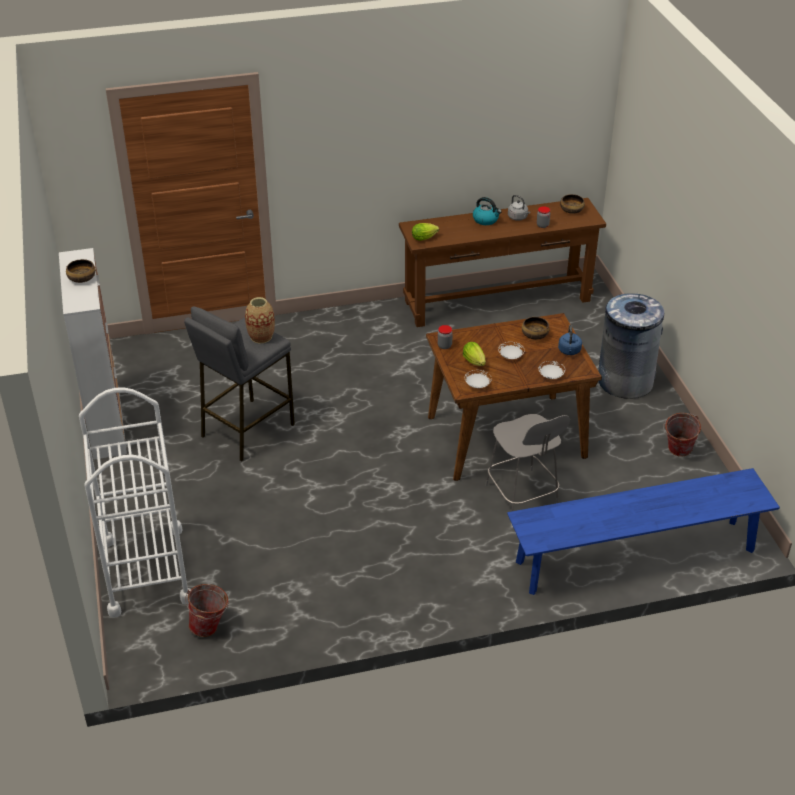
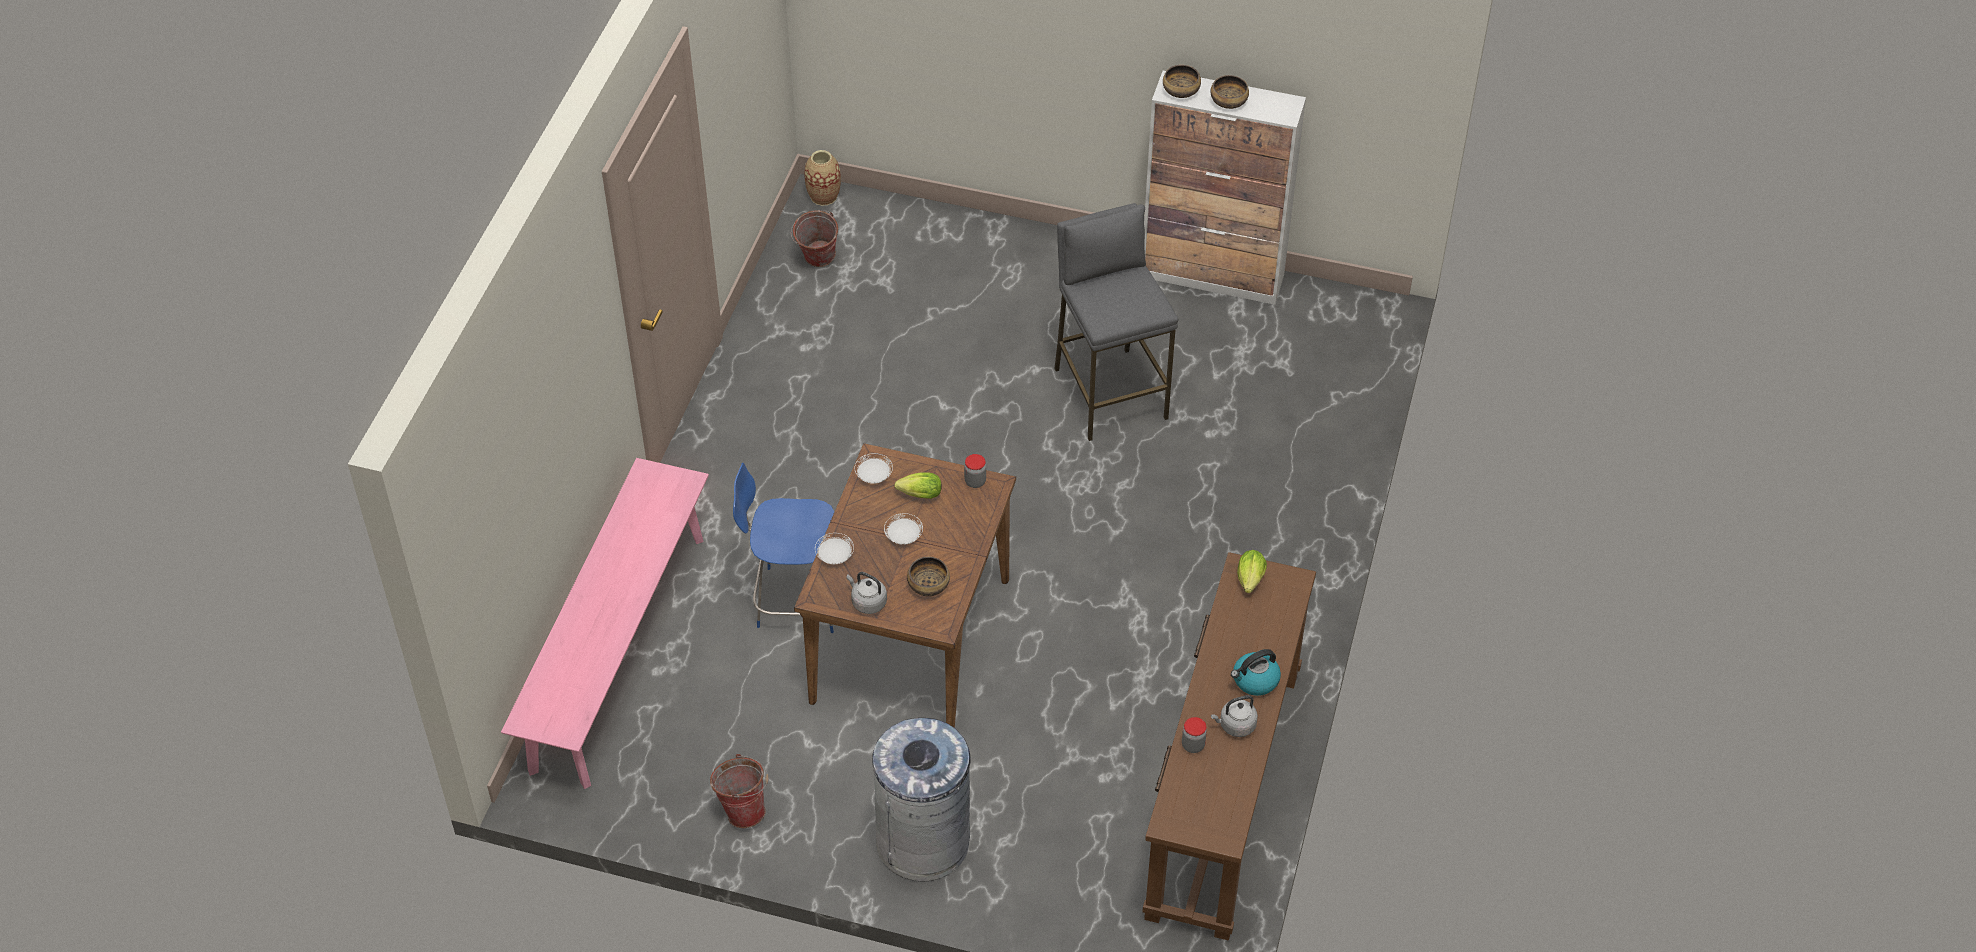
camera: 120 degrees right, 10 degrees up
(146, 570) = (934, 239): white cart -> none
(261, 337) = (1115, 312): vase -> vase (823, 196)
(523, 495) = (796, 599): grey chair -> blue chair
(569, 351) = (867, 602): blue kettle -> grey kettle
(571, 210) = (1214, 810): bowl -> bowl (1181, 91)
(635, 556) = (618, 651): blue bench -> pink bench

